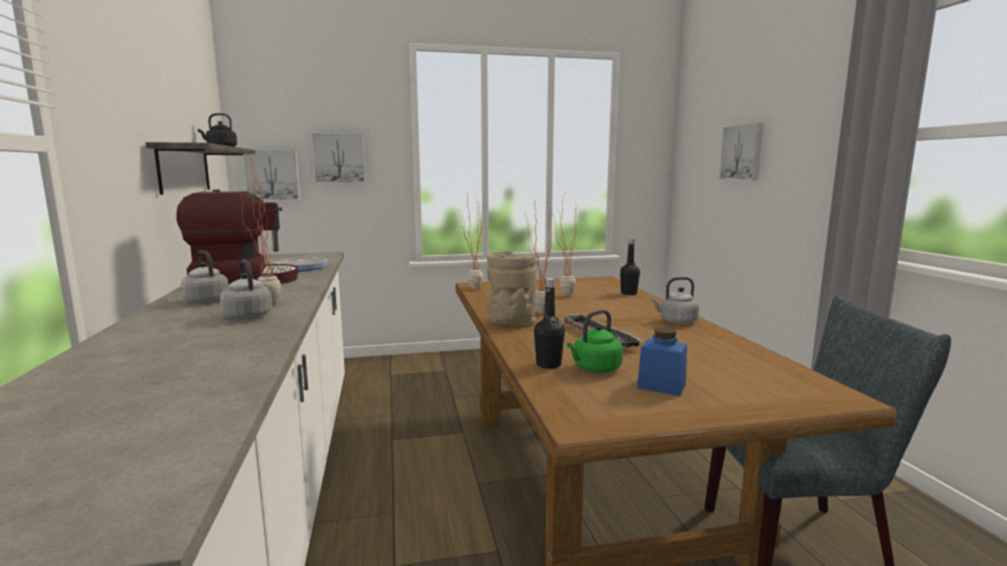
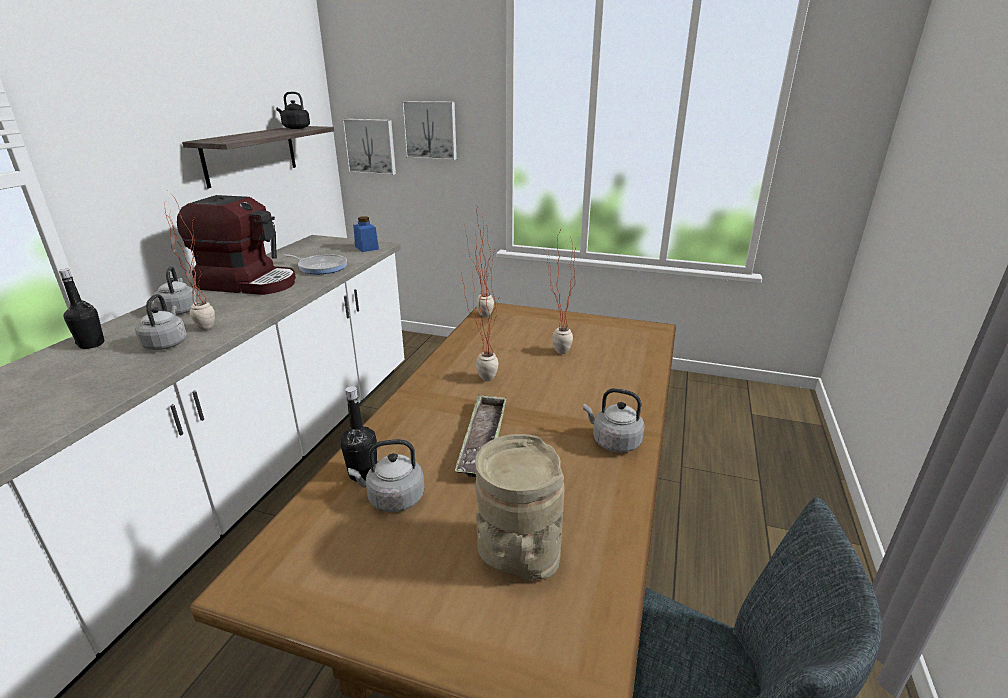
camera: 30 degrees right, 15 degrees up
(510, 322) = (432, 387): beige vase -> beige vase (517, 554)
(595, 369) = (393, 499): green kettle -> grey kettle
(628, 293) = (641, 366): black bottle -> black bottle (91, 344)
(661, 386) = (411, 558): blue jar -> blue jar (366, 248)
(742, 152) = (950, 164): picture -> none

